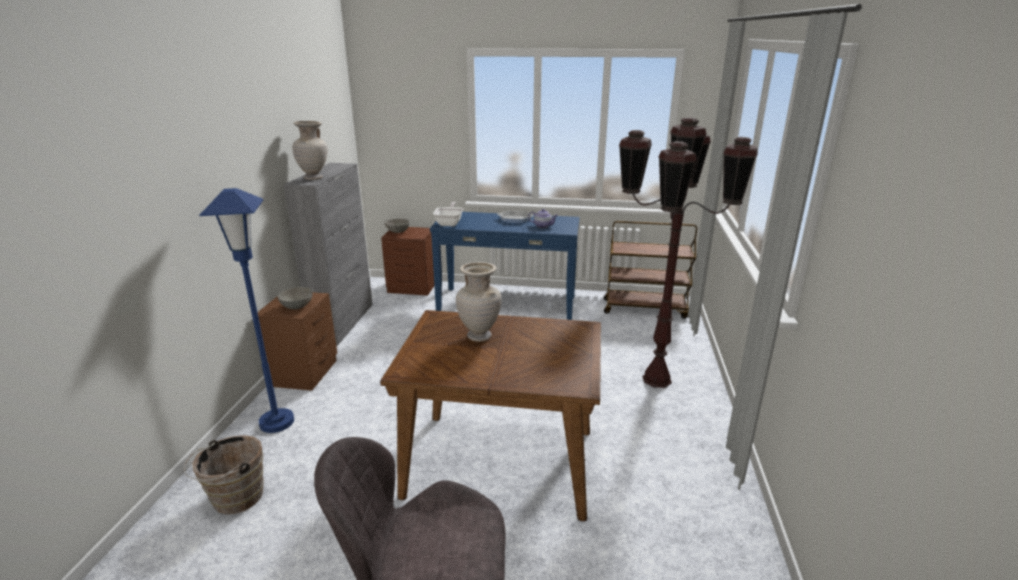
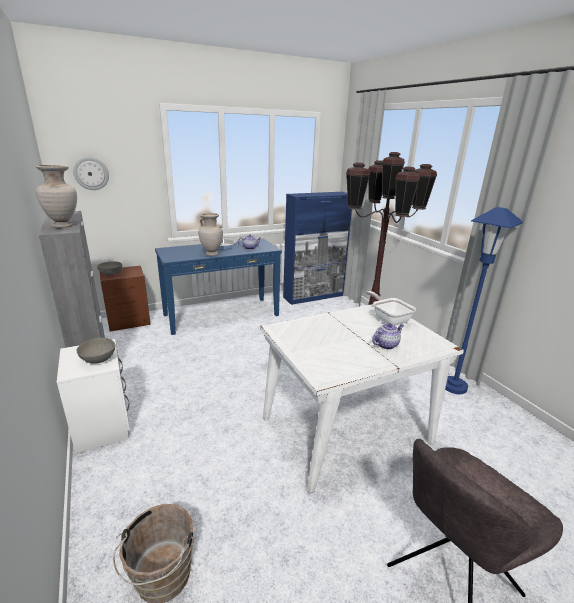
camera: 35 degrees left, 0 degrees up
(277, 422) = (124, 483): blue floor lamp -> blue floor lamp (454, 386)
(306, 372) = (103, 424): brown nightstand -> white nightstand
(394, 124) = (91, 173): none -> wall clock
(450, 223) = (175, 256): frying pan -> frying pan (389, 319)
(480, 336) = (331, 333): beige vase -> beige vase (212, 254)
(502, 463) = (346, 429): brown dining table -> white dining table
(516, 365) = (386, 344): none -> teapot
(645, 308) = (313, 296): brown cart -> blue cabinet

